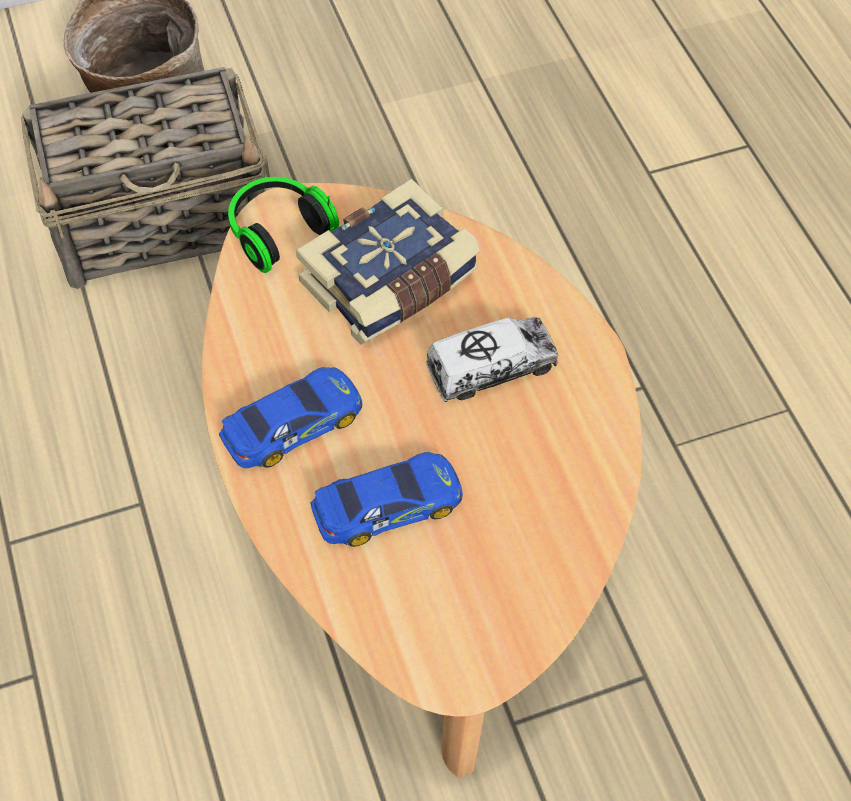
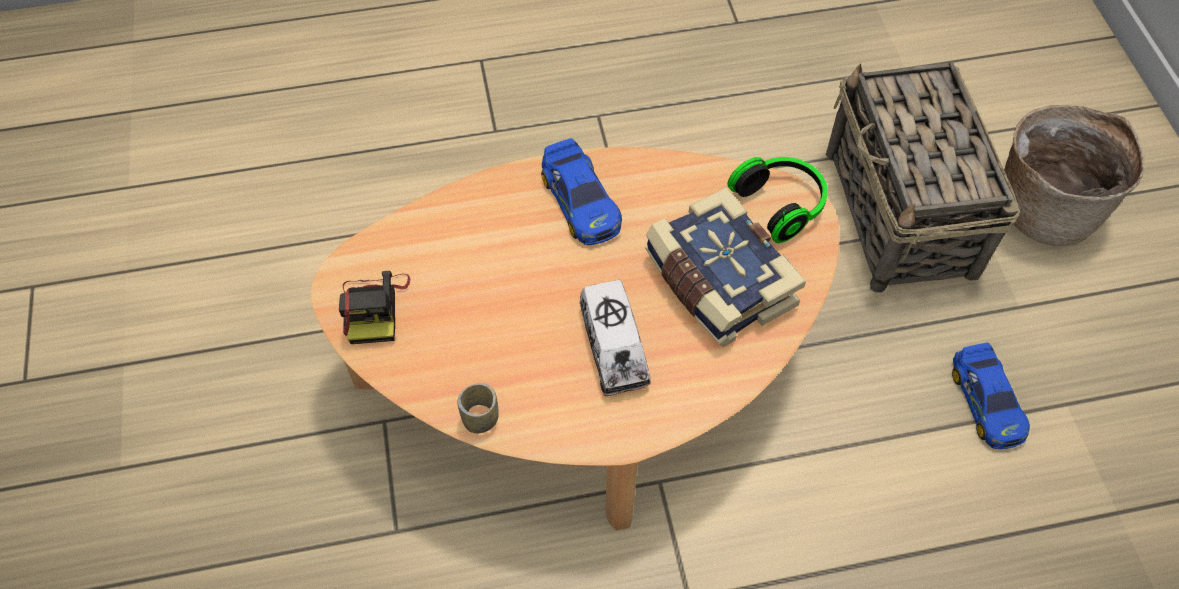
camera: 100 degrees right, 0 degrees up
(388, 505) = (494, 255): toy car -> toy car (986, 401)
(487, 627) = (374, 308): none -> camera
(607, 482) = (480, 419): none -> cup

